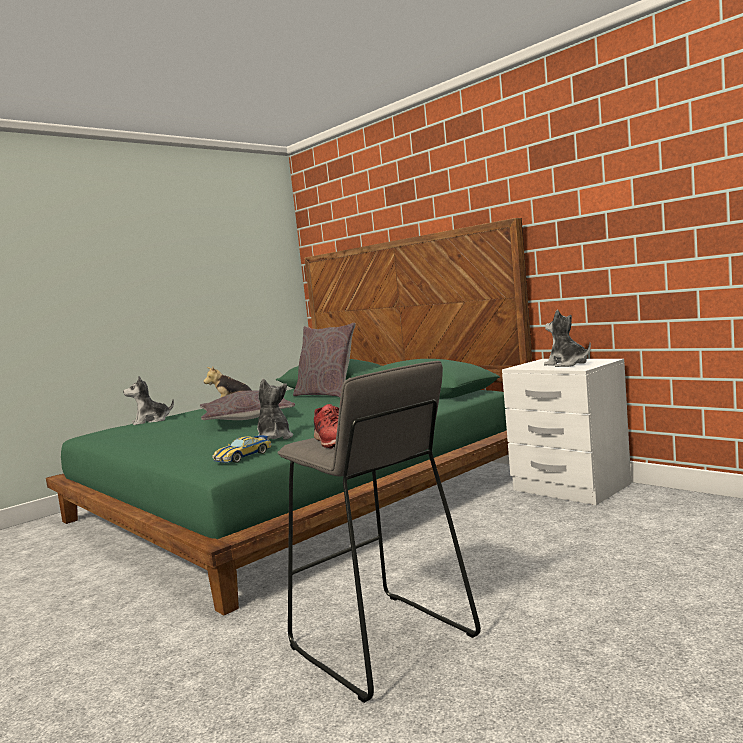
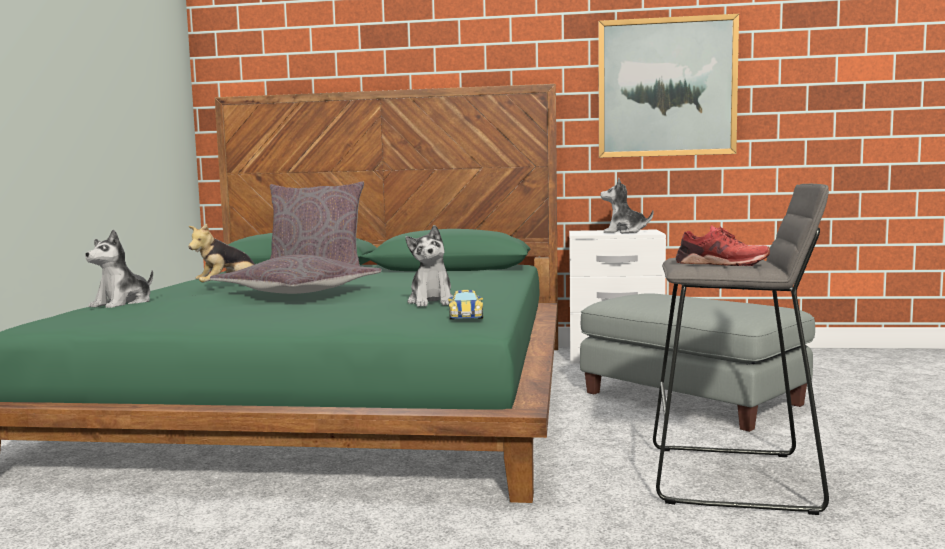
camera: 40 degrees left, 0 degrees up
(274, 438) = (432, 302): plush toy -> plush toy turned 135 degrees counterclockwise
(534, 551) = (692, 399): none -> grey ottoman
(628, 205) = (666, 88): none -> picture

